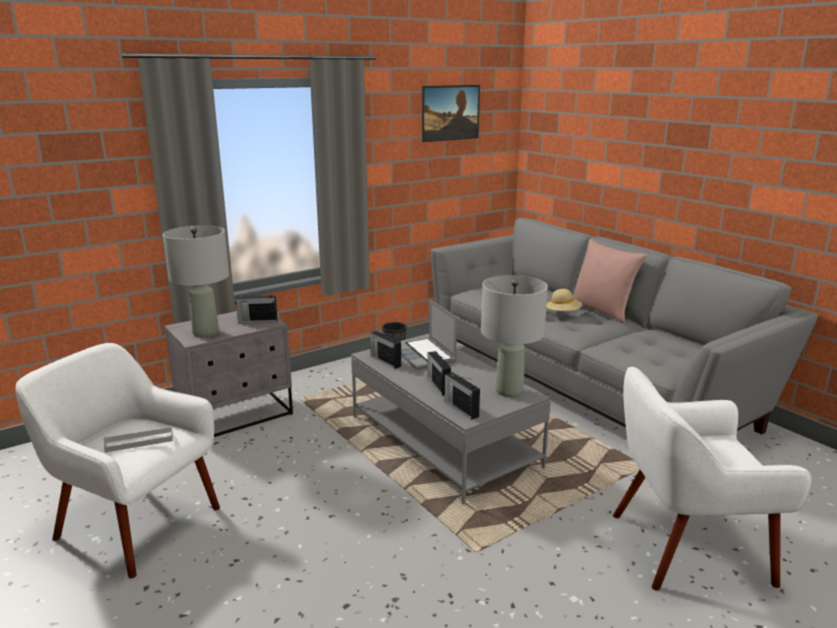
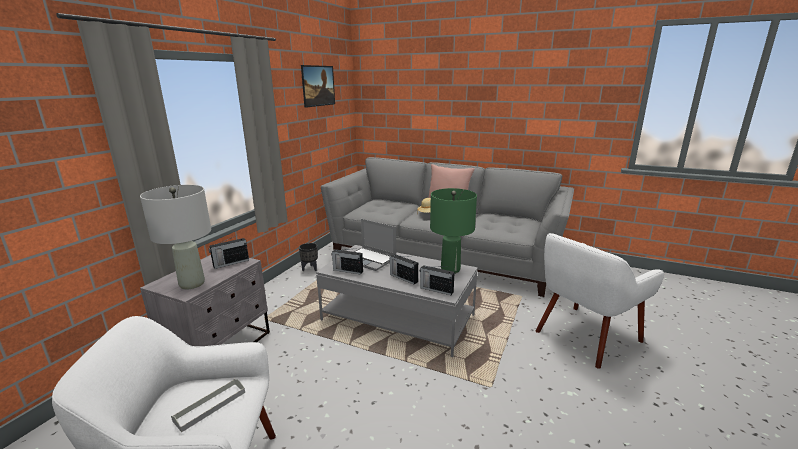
camera: 30 degrees left, 0 degrees up
(509, 391) = (450, 269): grey table lamp -> green table lamp

